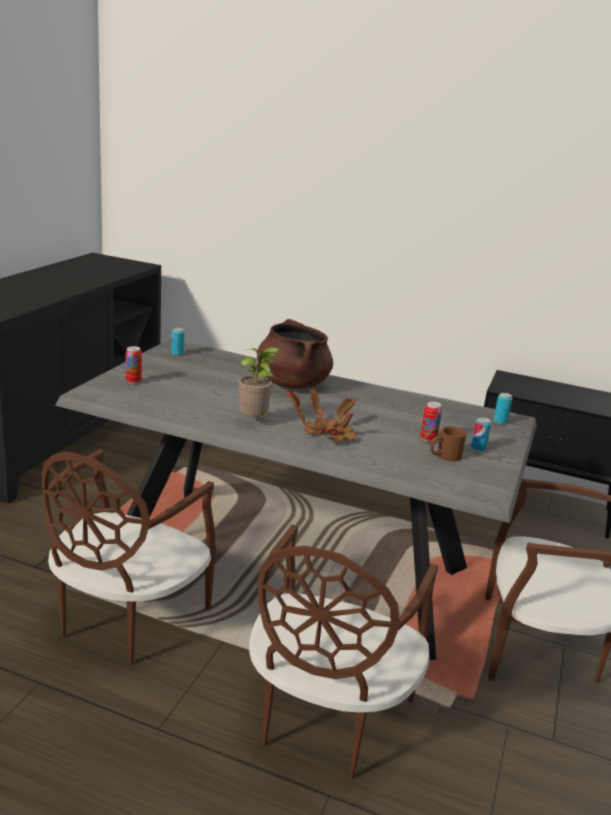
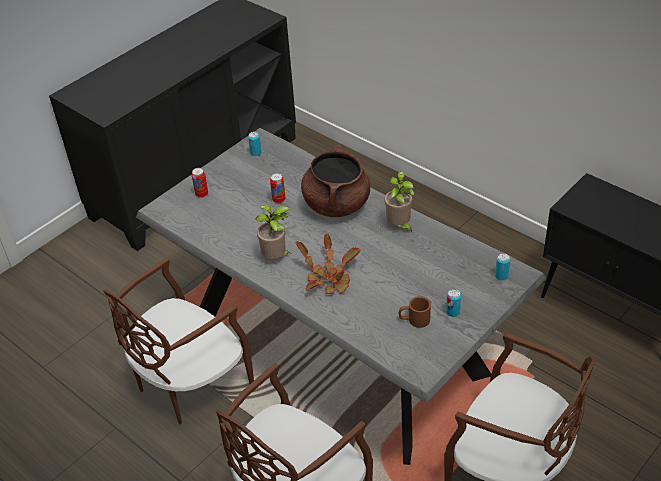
camera: 25 degrees right, 20 degrees up
(370, 395) = (399, 226): none -> potted plant
(428, 439) = (414, 296): can -> can (279, 200)

